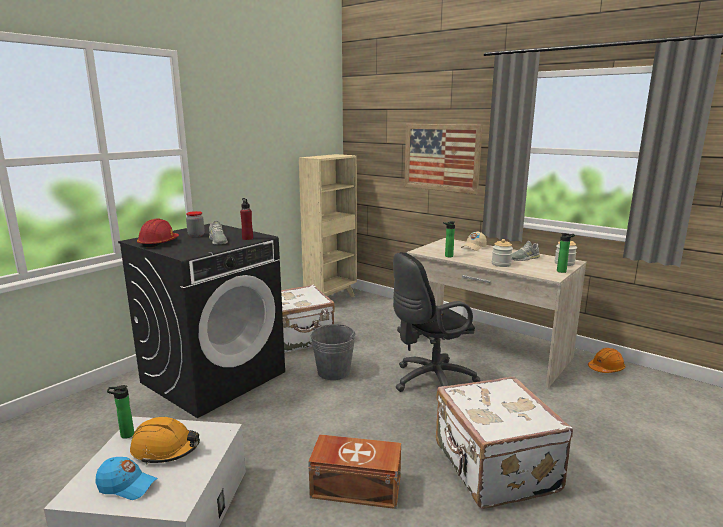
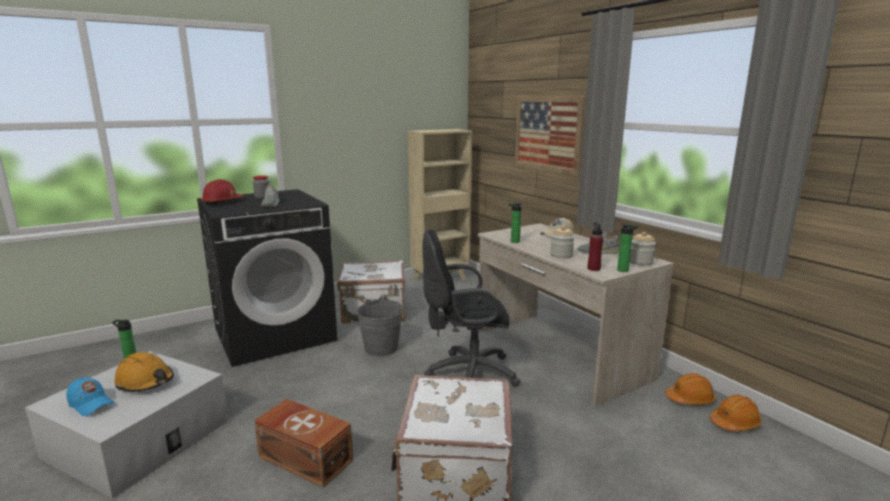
camera: 20 degrees right, 0 degrees up
(247, 238) = (298, 204): red bottle -> red bottle (593, 269)
(647, 380) = (734, 423): none -> orange hard hat

